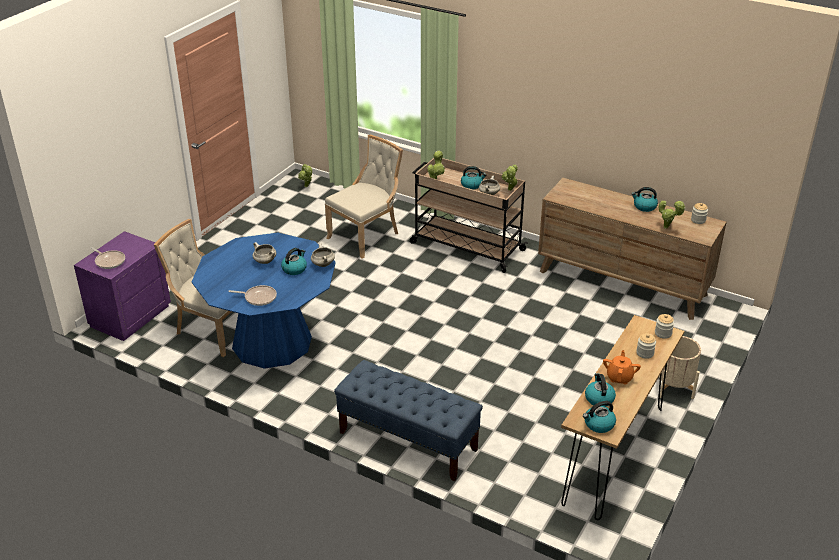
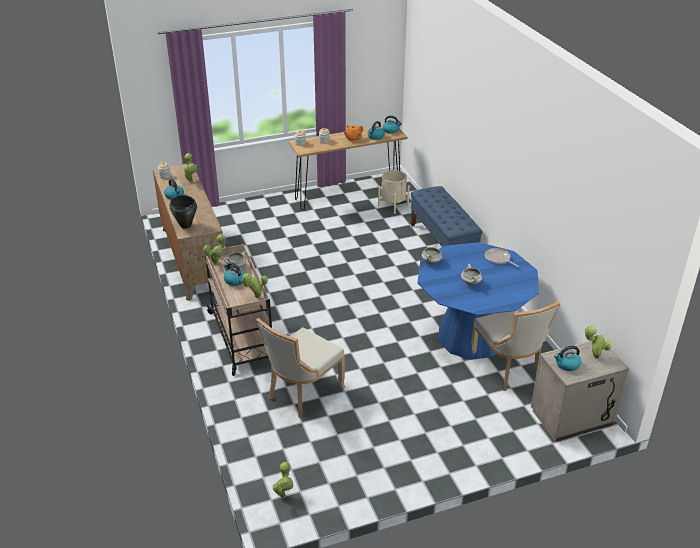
camera: 140 degrees left, 0 degrees up
(109, 261) = (594, 356): frying pan -> potted plant
(129, 316) = (572, 418): purple nightstand -> beige nightstand
(294, 269) = (454, 267): kettle -> kettle (566, 364)
(367, 236) = (302, 393): beige chair -> beige chair turned 45 degrees counterclockwise
(579, 188) = (185, 225): none -> black cooking pot
(674, 387) = (271, 203): beige planter -> beige planter (393, 205)

